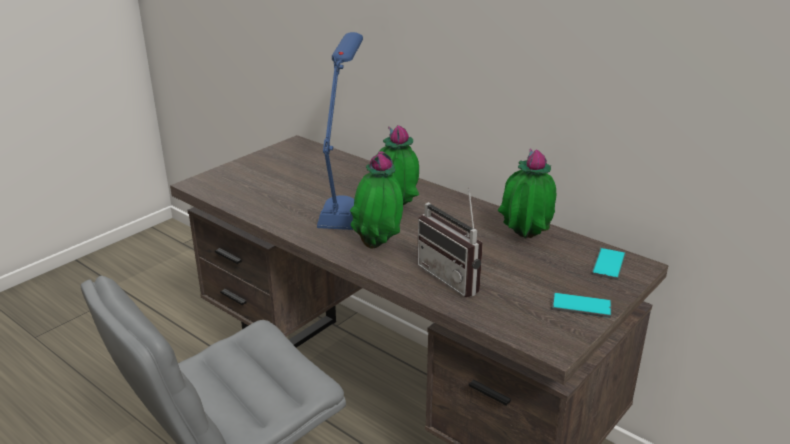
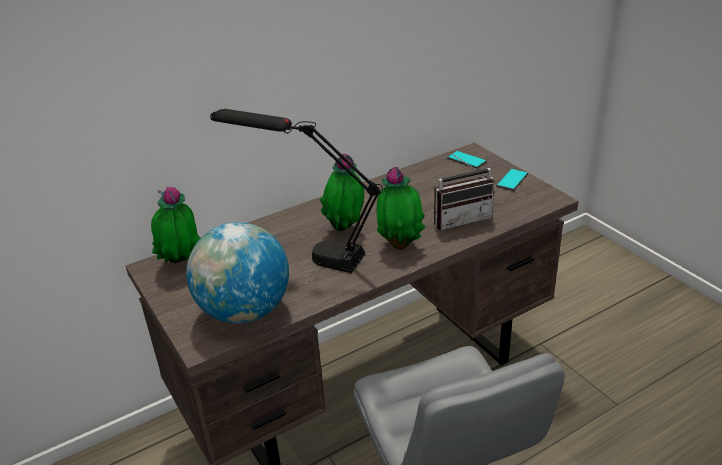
camera: 70 degrees left, 5 degrees up
(244, 191) = (244, 311): none -> globe
(345, 200) = (306, 251): blue table lamp -> black table lamp
(524, 240) = (421, 182): potted plant -> potted plant (181, 263)

